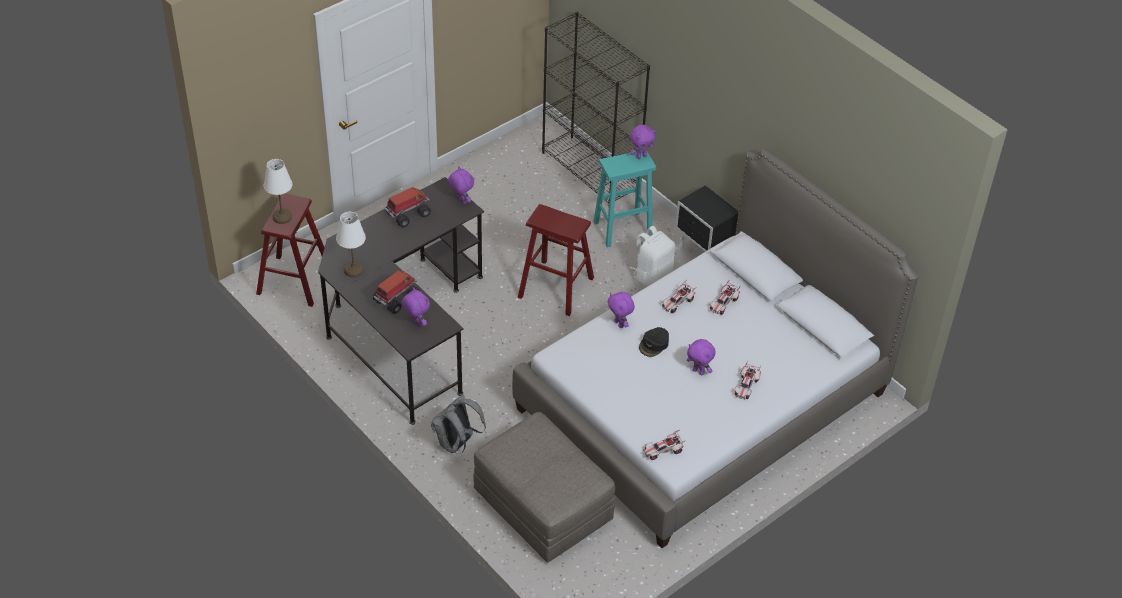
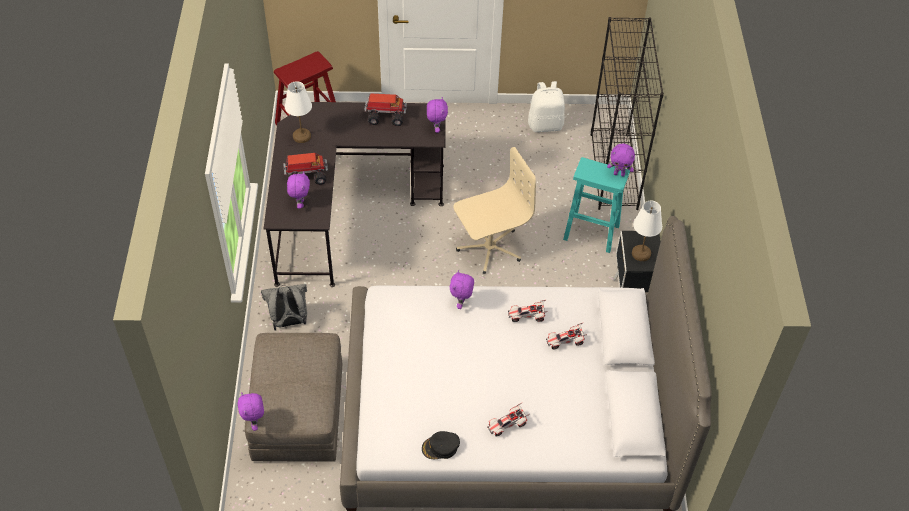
camera: 40 degrees right, 5 degrees up
(281, 217) = (297, 68): white table lamp -> white table lamp (641, 253)
(556, 287) = (489, 247): red stool -> beige office chair
(652, 275) = (576, 284): white backpack -> white backpack (545, 124)
(654, 344) = (469, 338): black cap -> black cap (440, 447)
(663, 451) = (381, 432): toy car -> none
(699, 371) = (482, 385): purple plush toy -> purple plush toy (255, 422)

